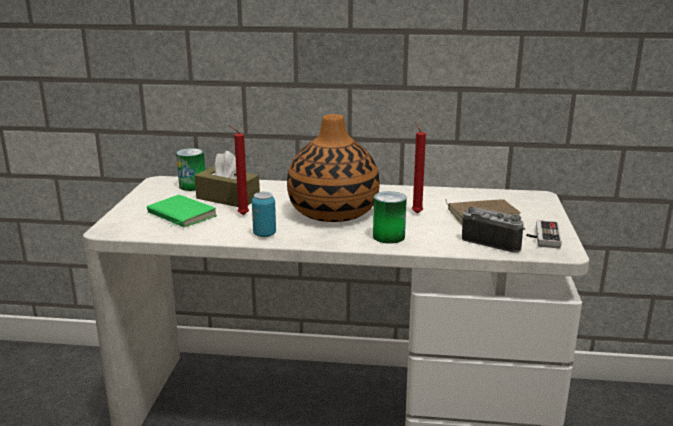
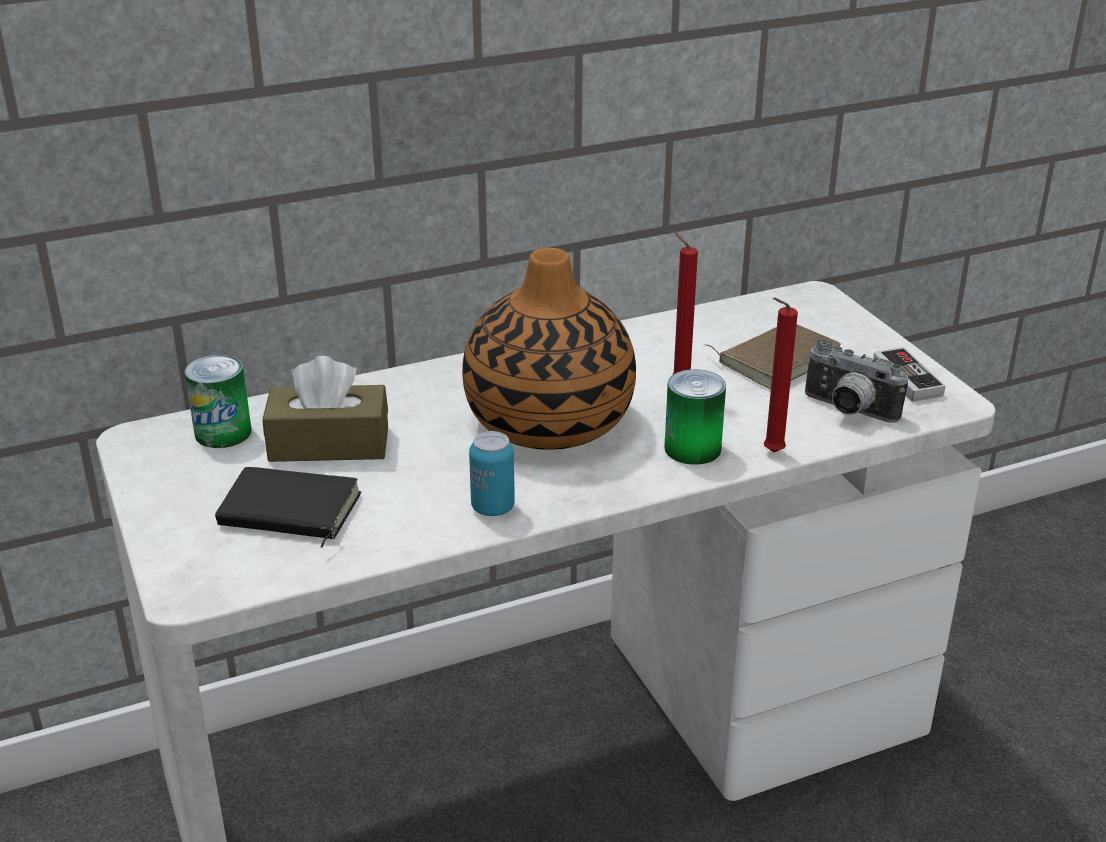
camera: 30 degrees left, 10 degrees up
(179, 215) = (288, 513): green book -> black book
(241, 215) = (400, 476): red candle -> red candle (770, 453)
(493, 242) = (847, 411): camera -> camera turned 150 degrees counterclockwise

